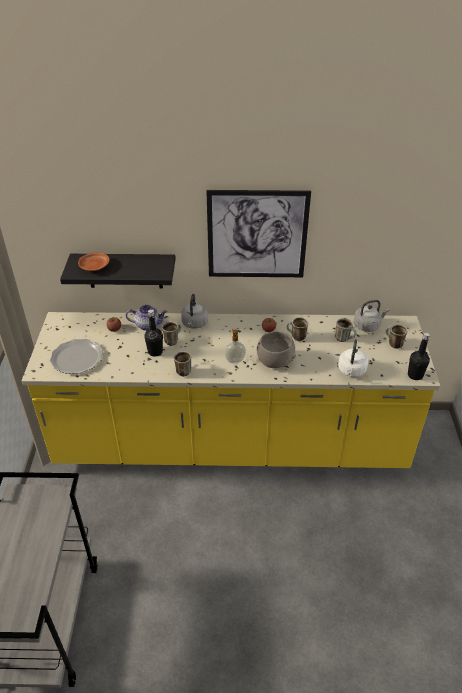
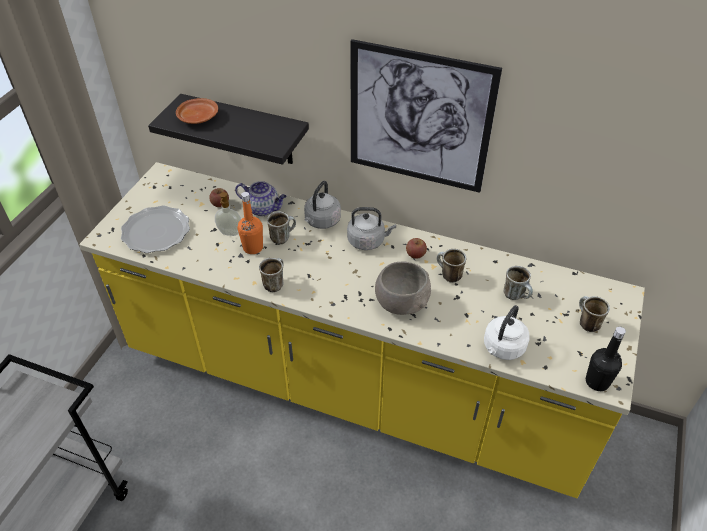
camera: 20 degrees right, 5 degrees up
(155, 352) = (253, 248): black bottle -> orange bottle
(235, 361) = (348, 288): soap dispenser -> soap dispenser (230, 233)
(367, 325) = (561, 284): grey kettle -> grey kettle (368, 241)

